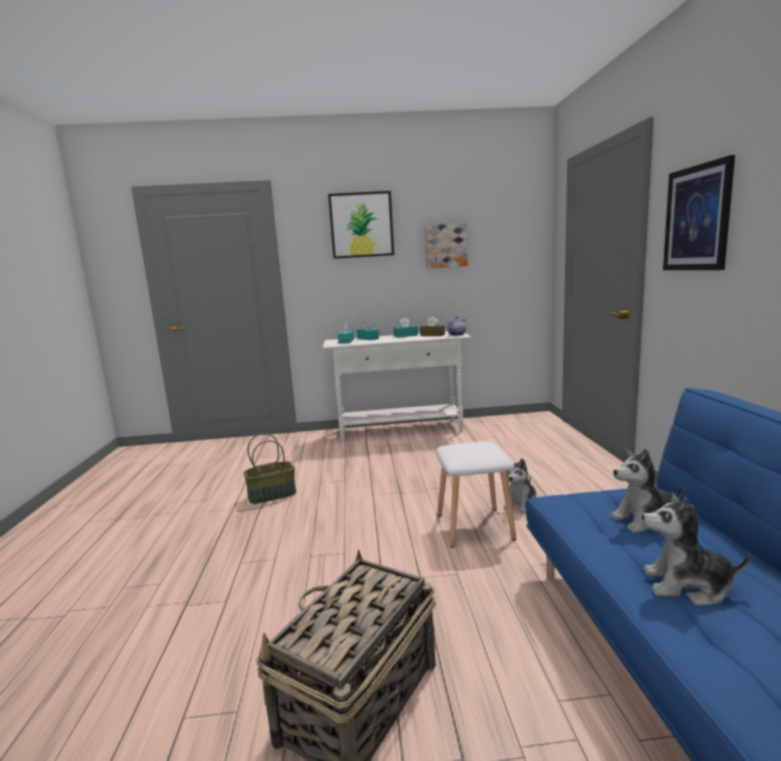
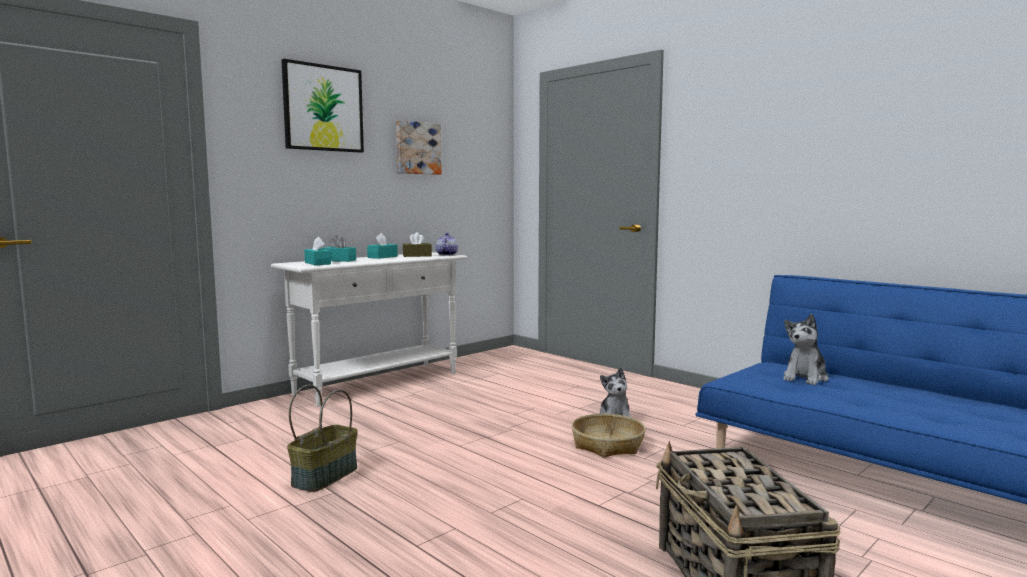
camera: 40 degrees left, 5 degrees down
(475, 527) = (608, 445): white stool -> basket
(687, 586) = (890, 401): plush toy -> none
(697, 218) = (723, 141): picture -> none

